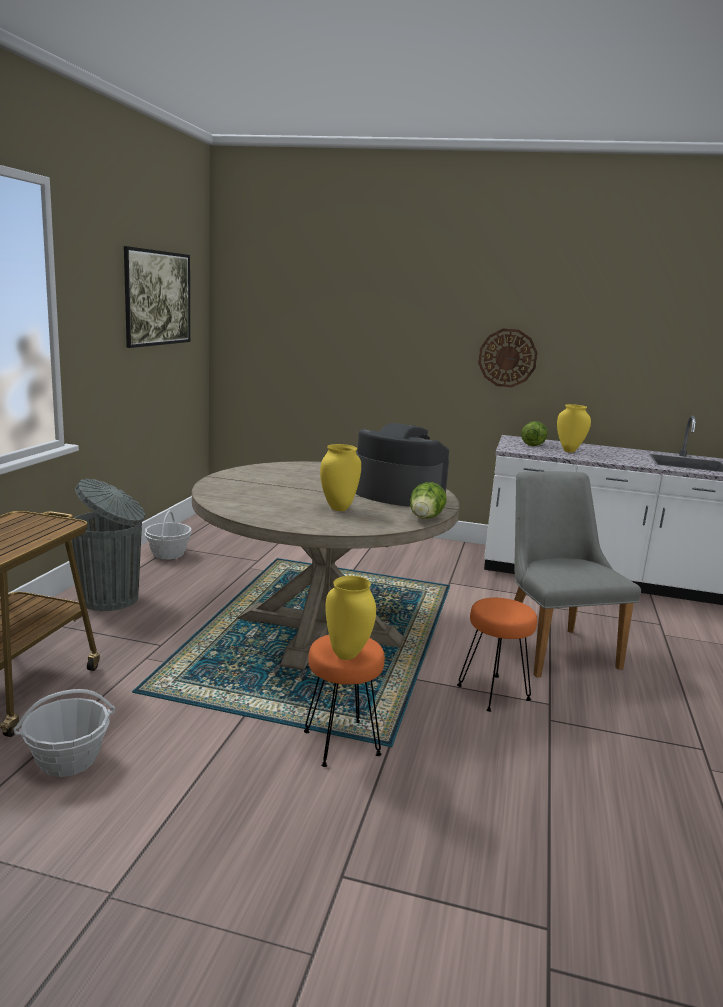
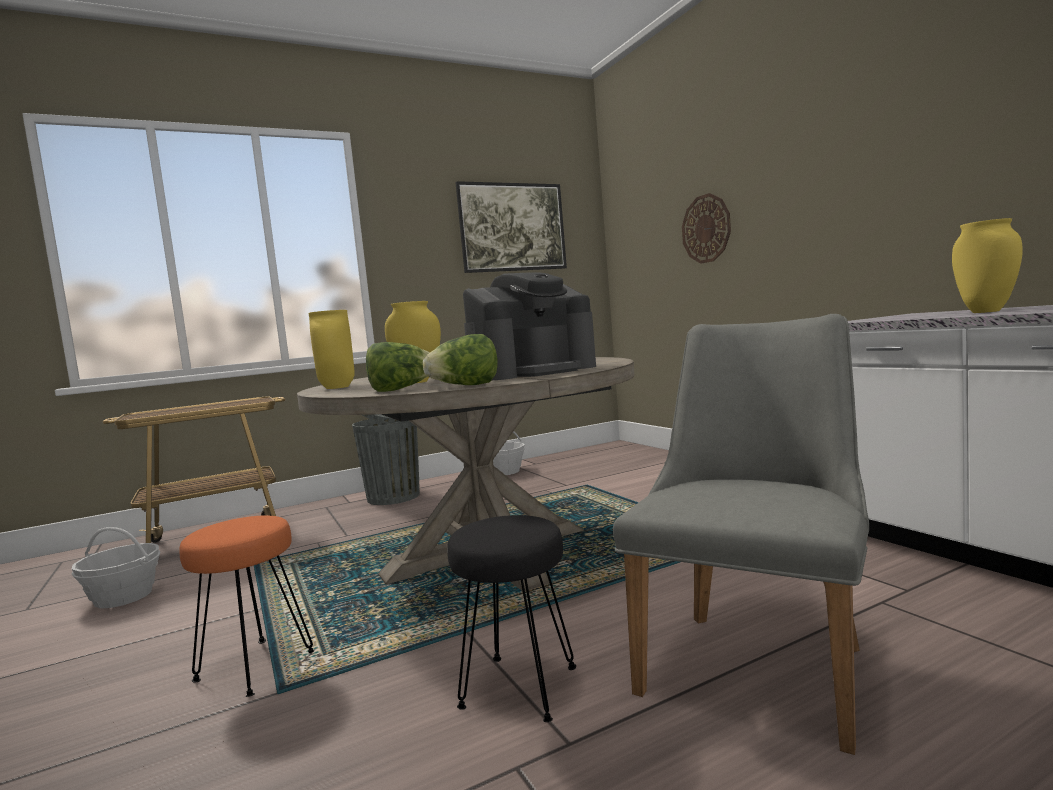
camera: 50 degrees right, 10 degrees down
(346, 655) = (208, 534): yellow vase -> yellow vase (336, 388)
(398, 494) = (532, 372): coffee machine -> coffee machine turned 75 degrees clockwise
(493, 693) = (518, 688): orange stool -> black stool
(507, 358) = (908, 187): wall clock -> wall clock (706, 229)
(533, 444) = (932, 314): lettuce -> lettuce (400, 389)

